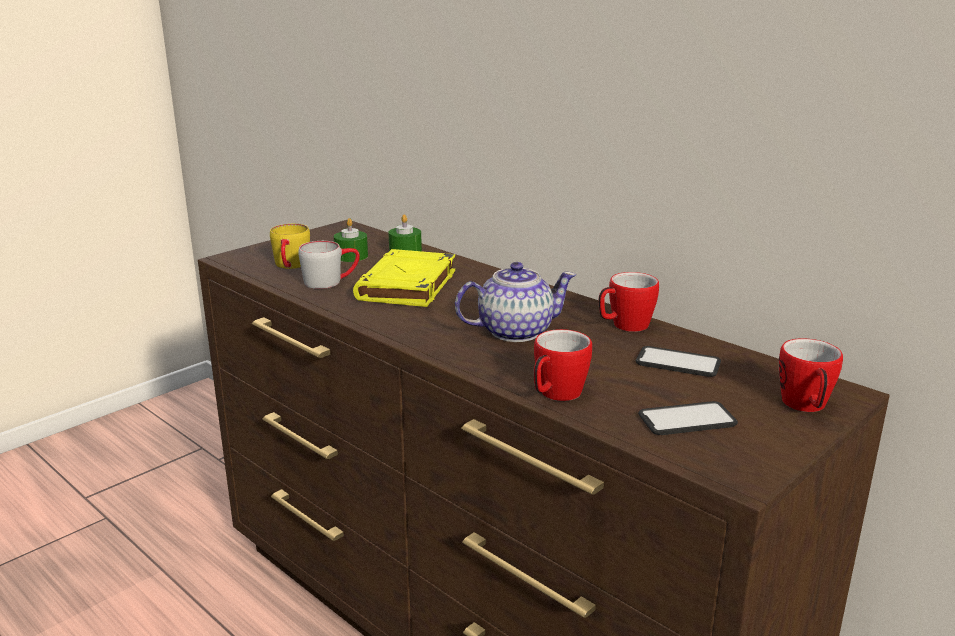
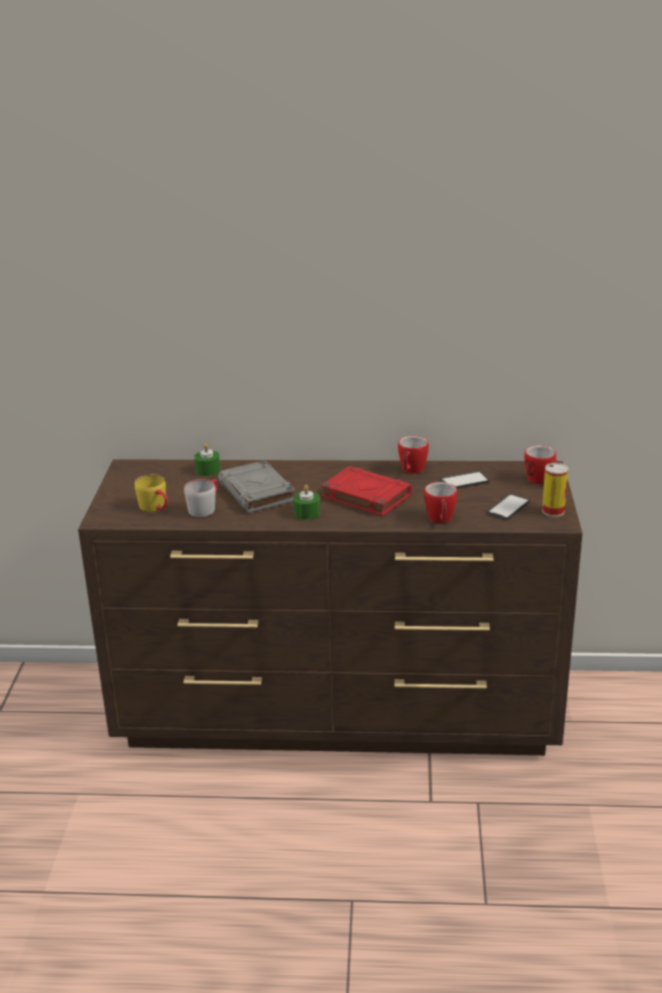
camera: 40 degrees left, 5 degrees up
(351, 256) = (180, 486): green candle -> green candle (307, 513)
(407, 286) = (257, 492): yellow book -> grey book
(514, 331) = (365, 496): teapot -> red book
(755, 455) = (553, 511): none -> can

